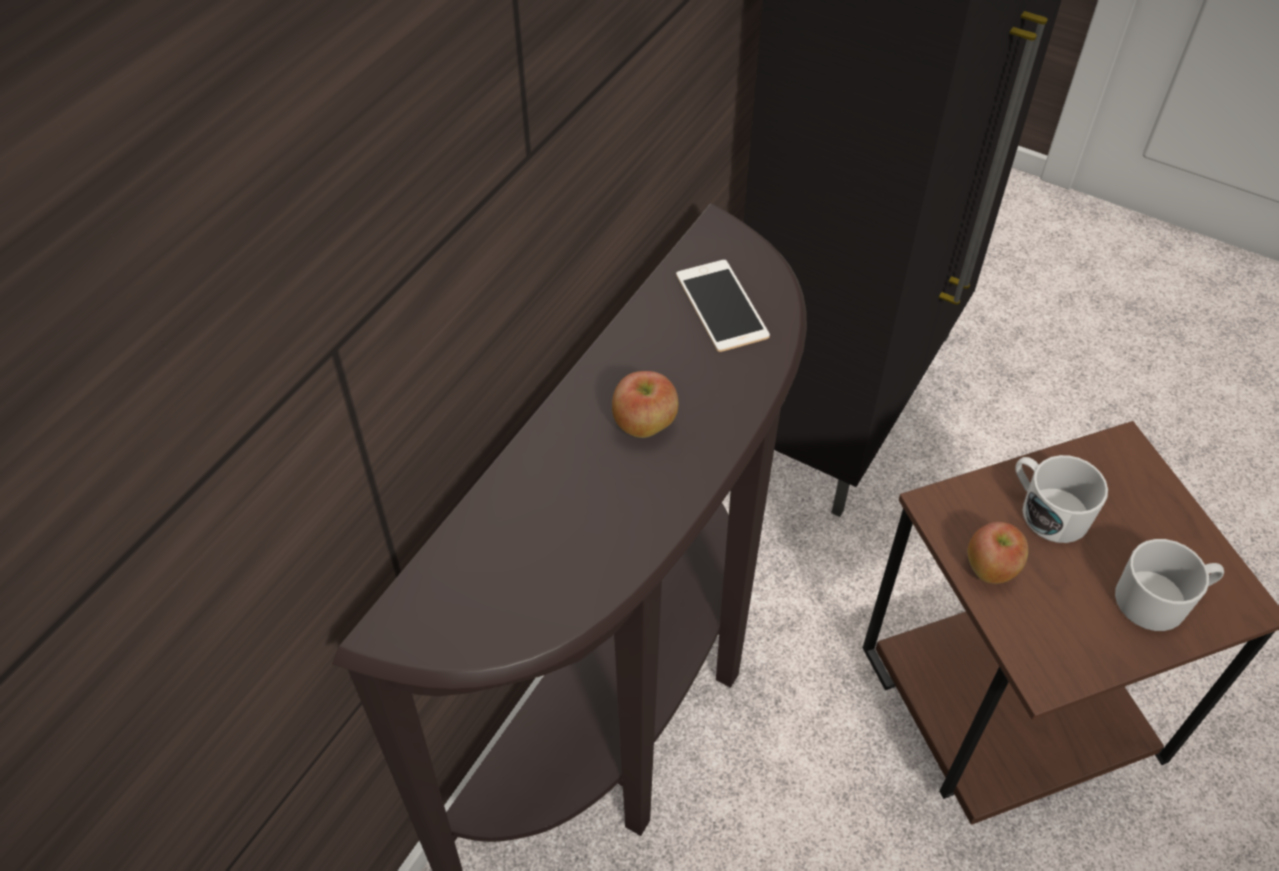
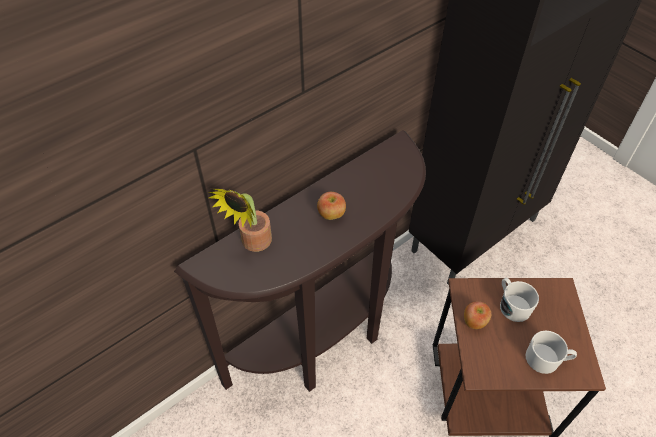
camera: 20 degrees right, 0 degrees up
(497, 542) = (253, 244): none -> potted plant
(721, 306) = (386, 174): phone -> none

